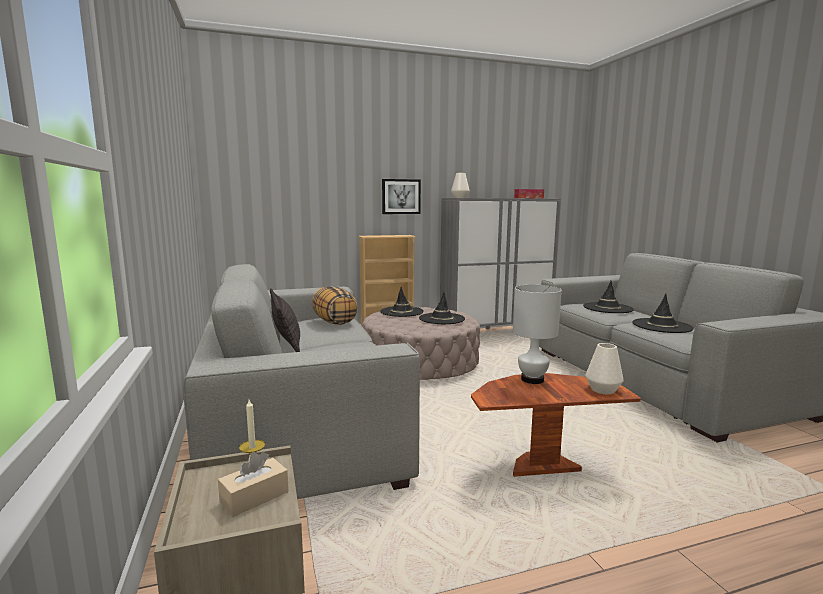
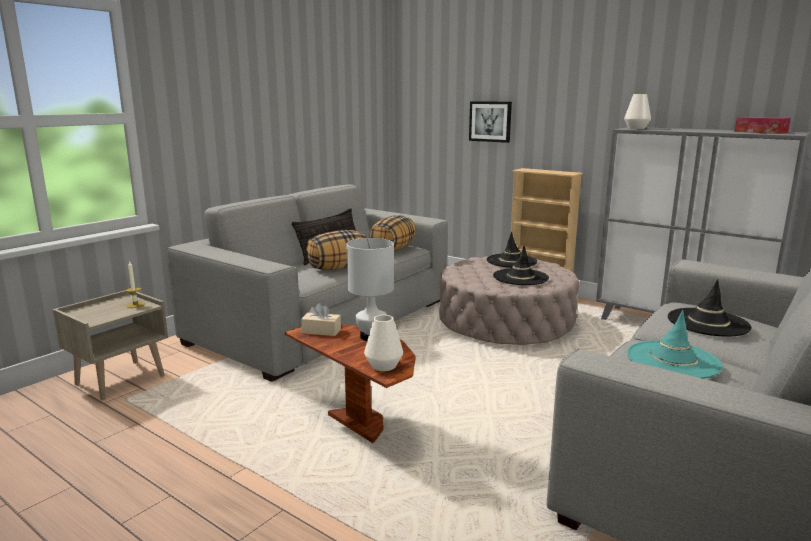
camera: 55 degrees right, 5 degrees up
(254, 497) = (110, 312): beige tissue box -> beige tissue box (321, 331)
(350, 346) = (338, 268): none -> pillow
(401, 196) = (577, 123): picture -> picture (490, 121)
(661, 326) = (672, 360): black hat -> turquoise hat

